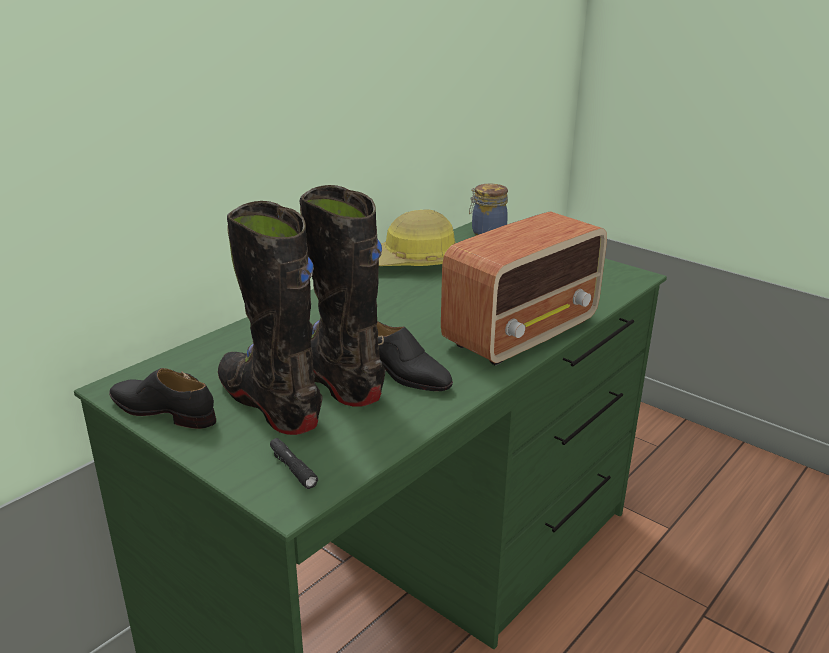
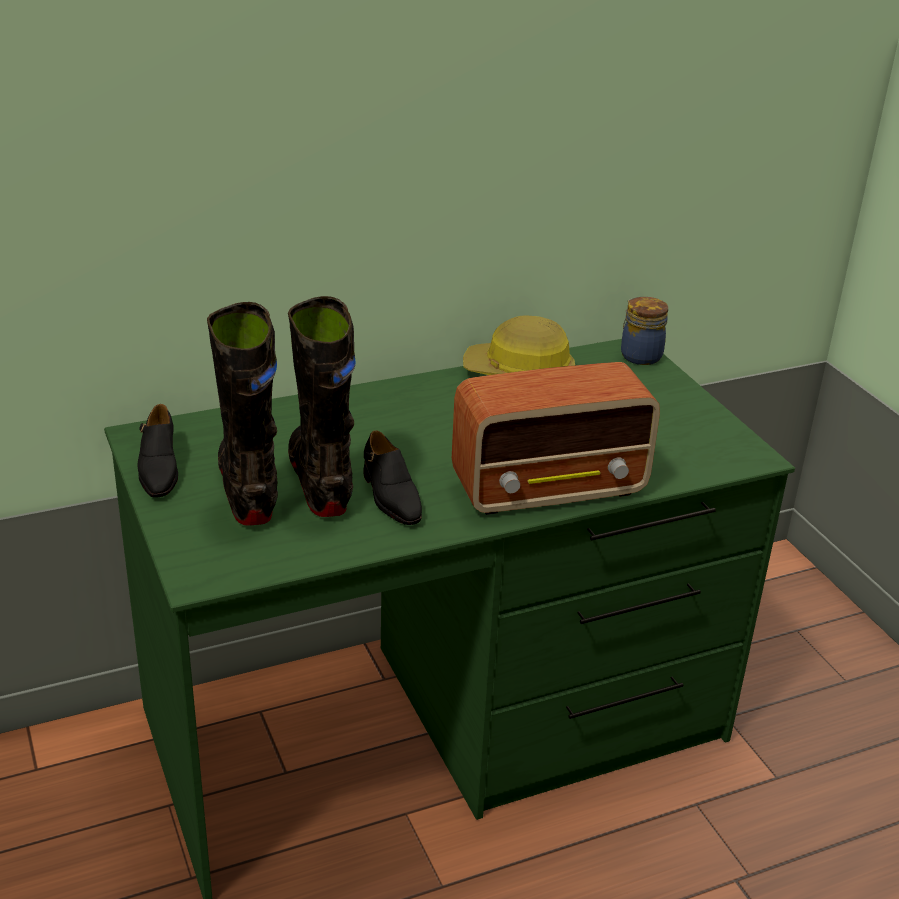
camera: 25 degrees right, 5 degrees up
(163, 411) = (158, 469): black shoe -> black shoe turned 150 degrees counterclockwise
(292, 468) = (219, 553): black flashlight -> none

